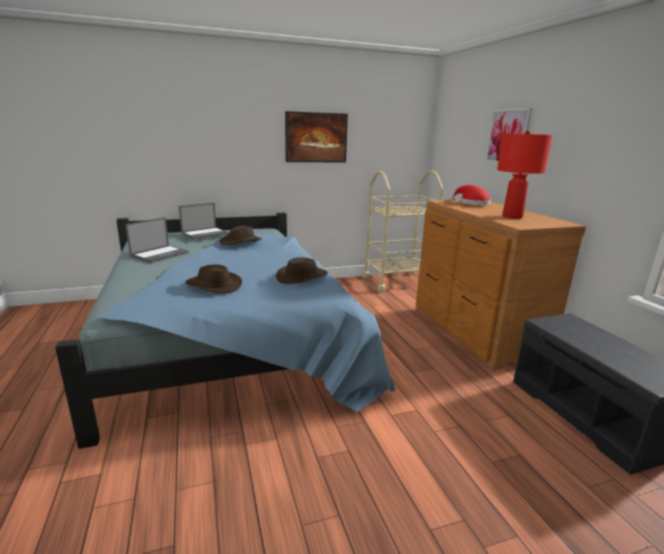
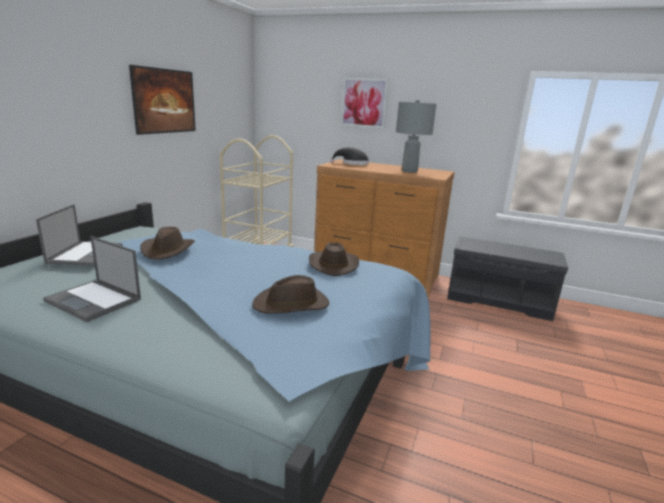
camera: 50 degrees left, 0 degrees up
(160, 254) = (94, 300): laptop -> laptop turned 135 degrees clockwise
(472, 203) = (353, 164): red hat -> black hat
(512, 216) = (409, 171): red table lamp -> grey table lamp

